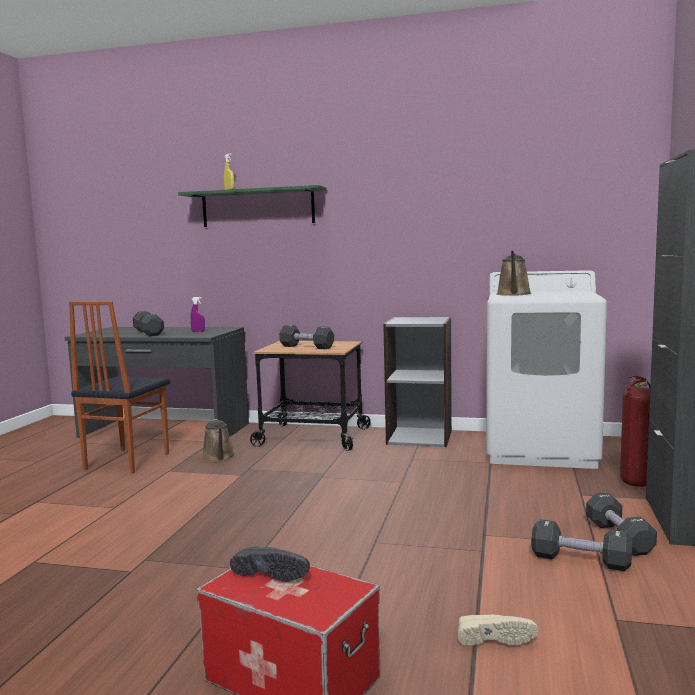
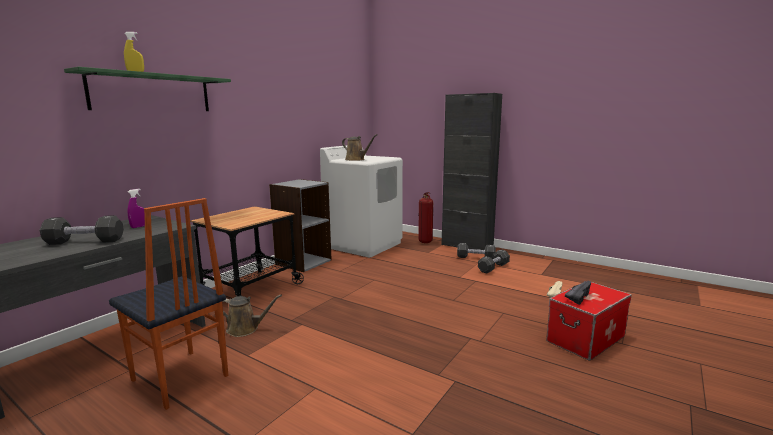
camera: 70 degrees left, 5 degrees up
(306, 347) = (247, 217): black dumbbell -> none

